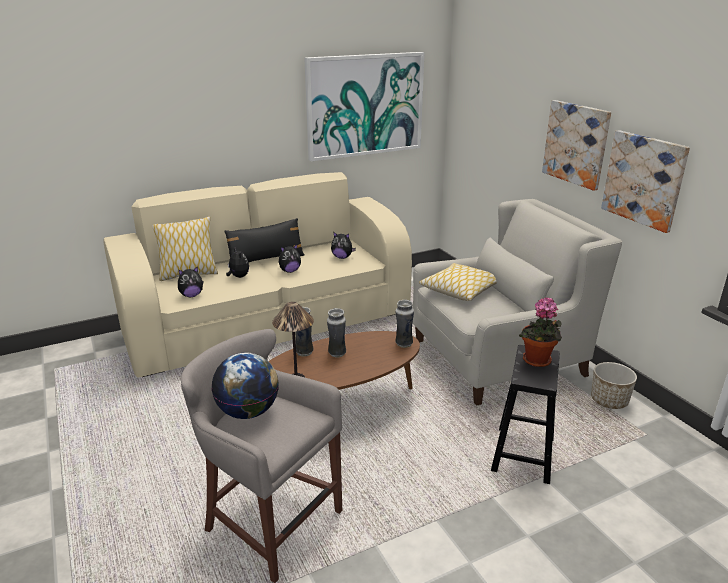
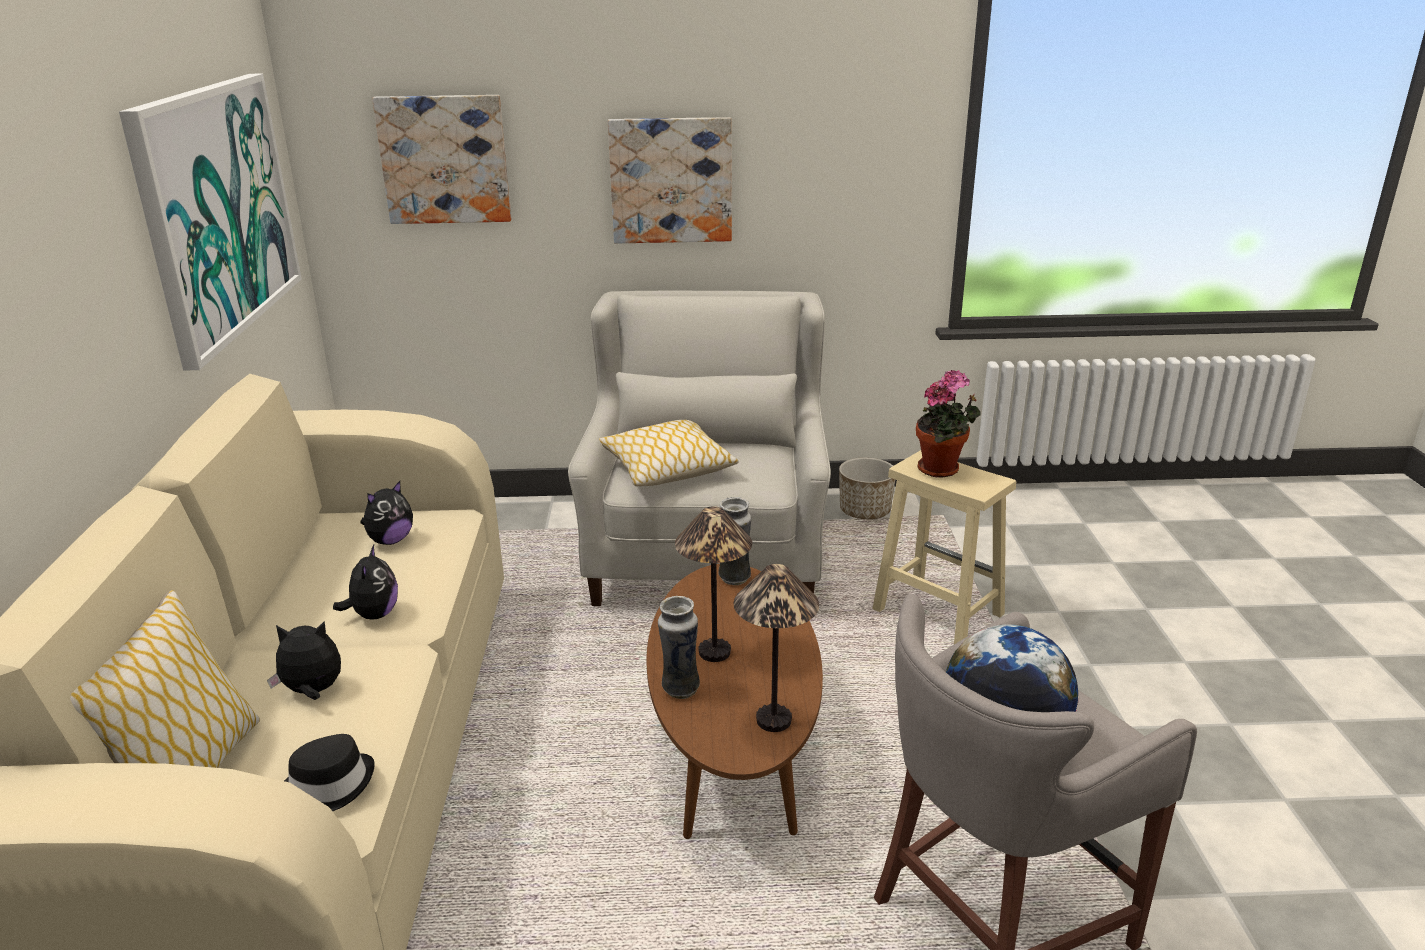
camera: 65 degrees left, 0 degrees up
(191, 295) = (328, 786): plush toy -> black hat
(266, 260) = (272, 634): black pillow -> none
(337, 354) = (714, 653): vase -> table lamp
(522, 453) = (936, 611): black stool -> beige stool
(644, 179) = (809, 201): picture -> picture (445, 159)

